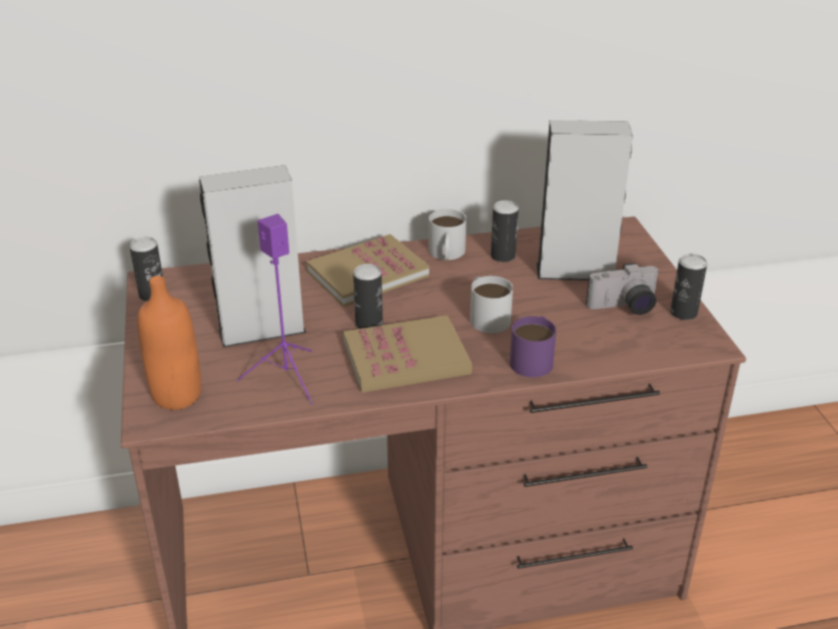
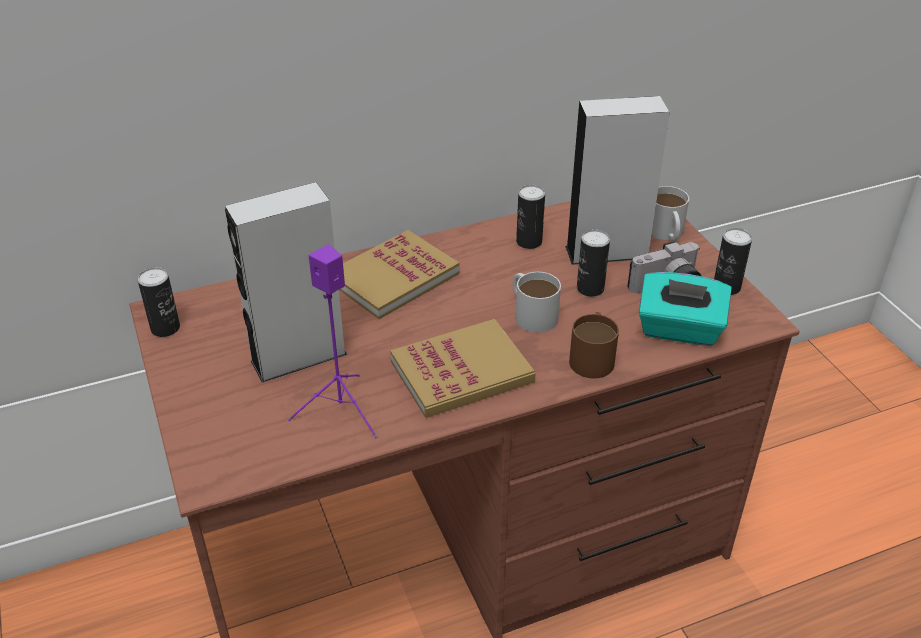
camera: 10 degrees left, 5 degrees up
(177, 396) = (227, 447): orange bottle -> none
(369, 323) = (411, 336): can -> can (590, 288)
(446, 254) = (470, 246): white mug -> white mug (666, 233)
(534, 358) = (592, 356): purple mug -> brown mug
(625, 345) = (679, 330): none -> turquoise tissue box

